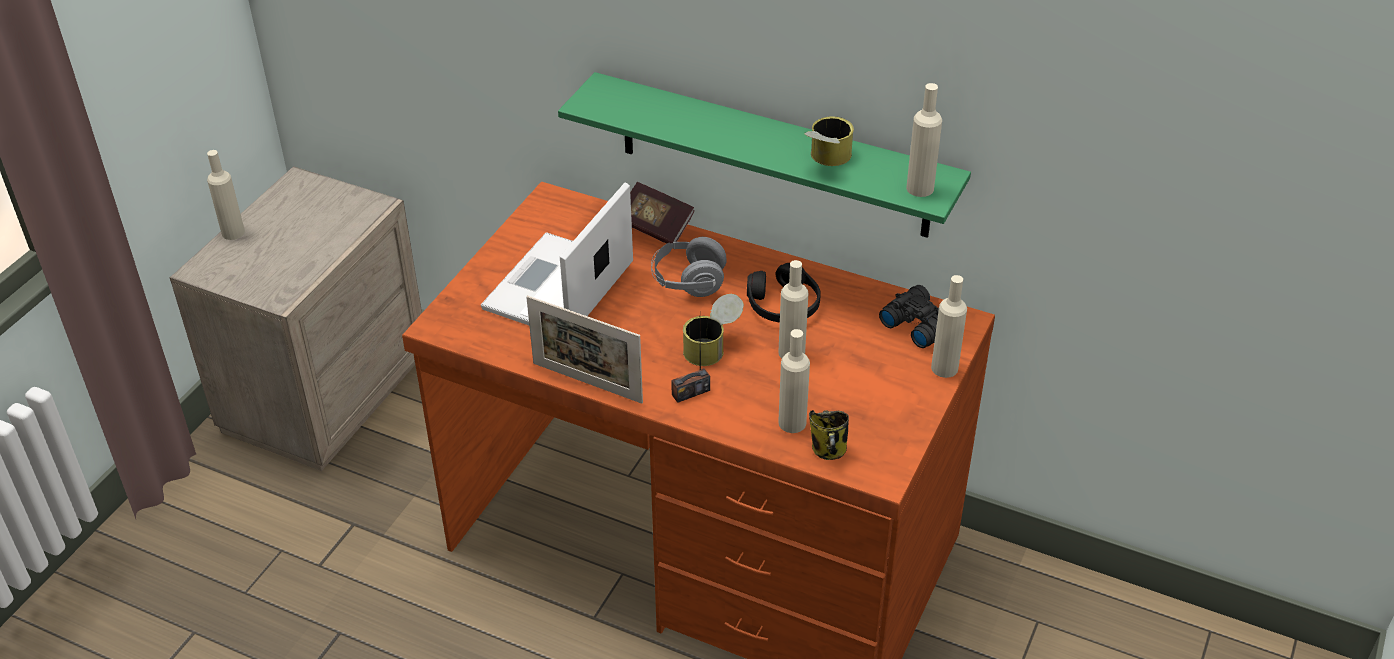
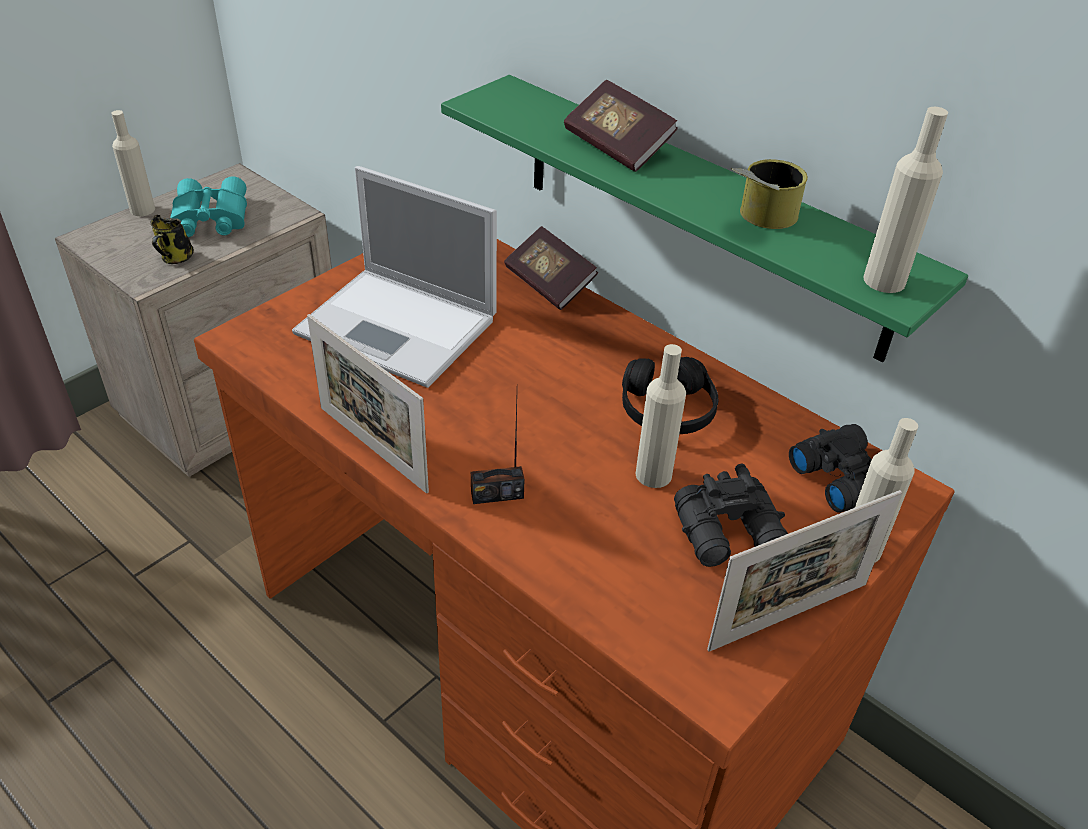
camera: 15 degrees right, 0 degrees up
(300, 228) = (208, 219): none -> turquoise binoculars
(557, 289) = (400, 327): laptop -> laptop turned 105 degrees counterclockwise
(688, 282) = (559, 354): grey headphones -> none
(706, 121) = (618, 146): none -> book
(713, 347) = (554, 441): can -> none
(792, 423) = (615, 573): beige bottle -> none
(829, 451) = (652, 631): mug -> mug (175, 258)
(857, 379) = (731, 534): none -> black binoculars
(911, 421) = (788, 616): none -> picture frame

